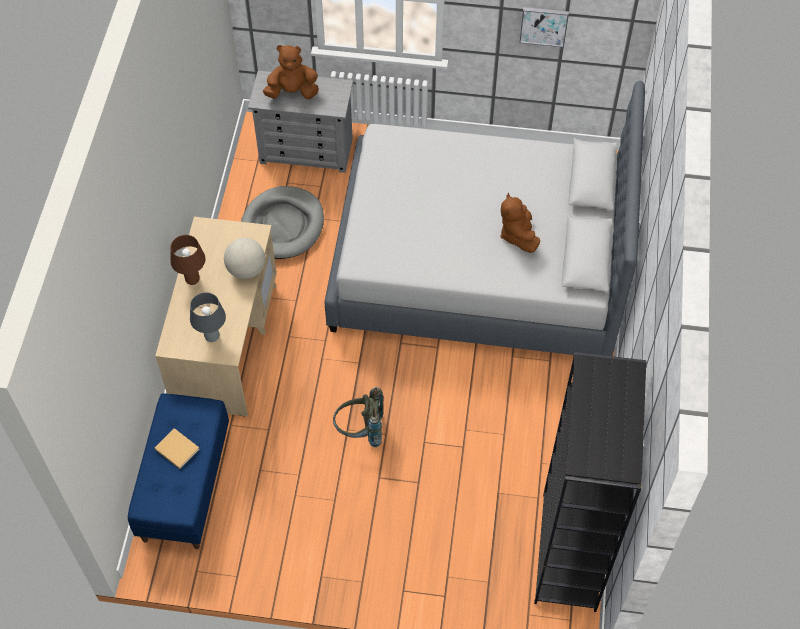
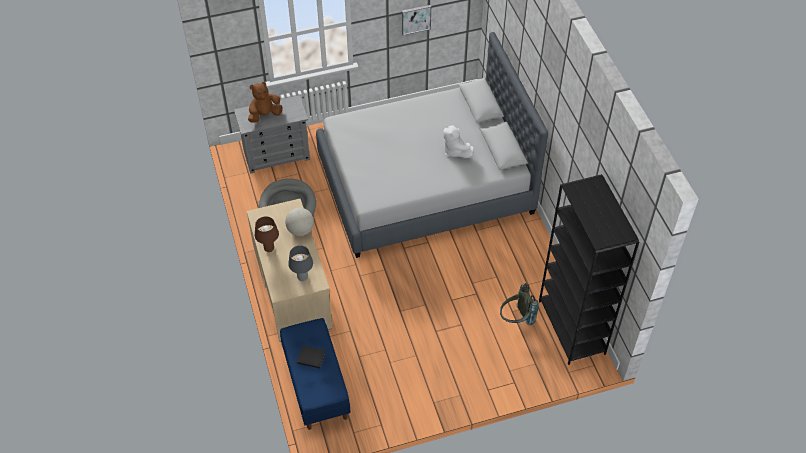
camera: 25 degrees left, 5 degrees down
(176, 448) = (310, 357): beige book -> black book
(360, 431) = (408, 309): grey backpack -> grey backpack (516, 319)
(517, 235) = (455, 151): brown plush toy -> white plush toy

